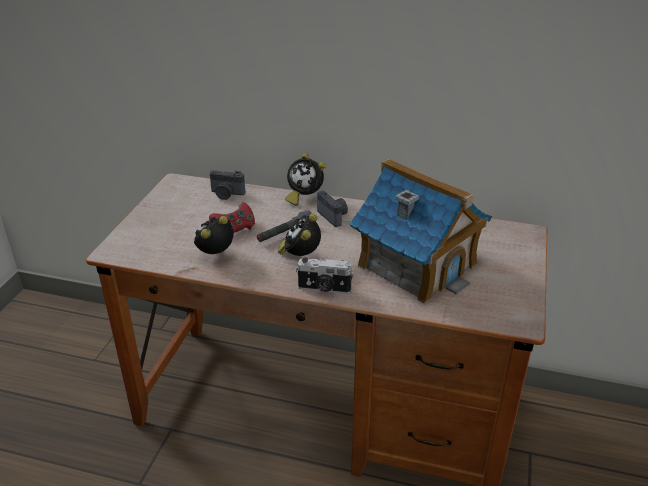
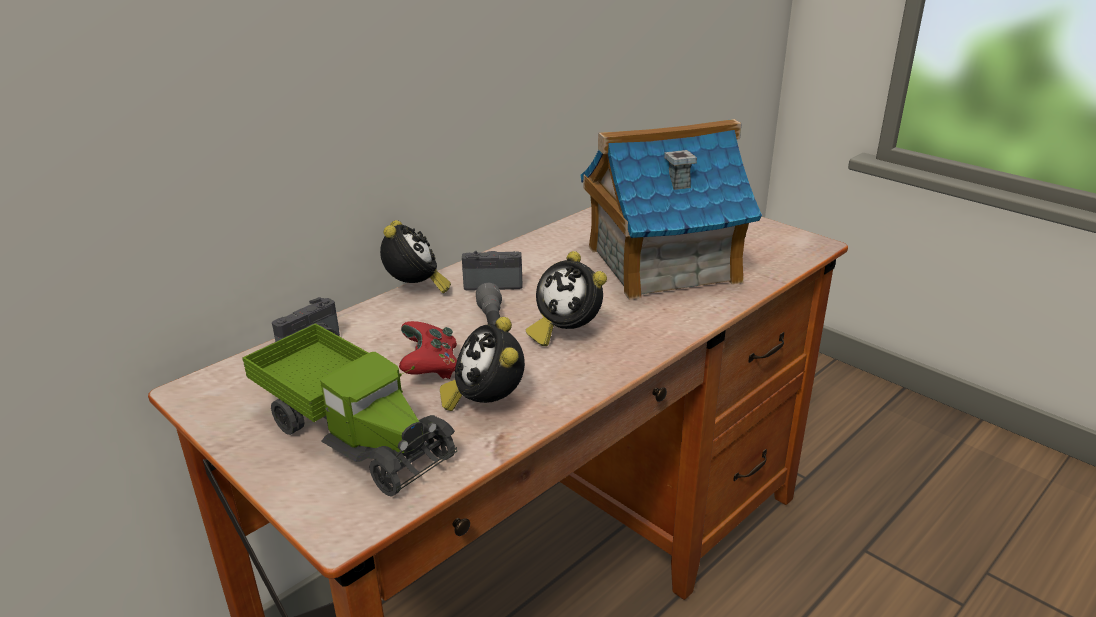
camera: 60 degrees left, 5 degrees down
(171, 229) = (354, 432): none -> toy truck
(304, 197) = (415, 289): alarm clock -> alarm clock turned 60 degrees counterclockwise
(324, 289) = (661, 336): camera -> none

